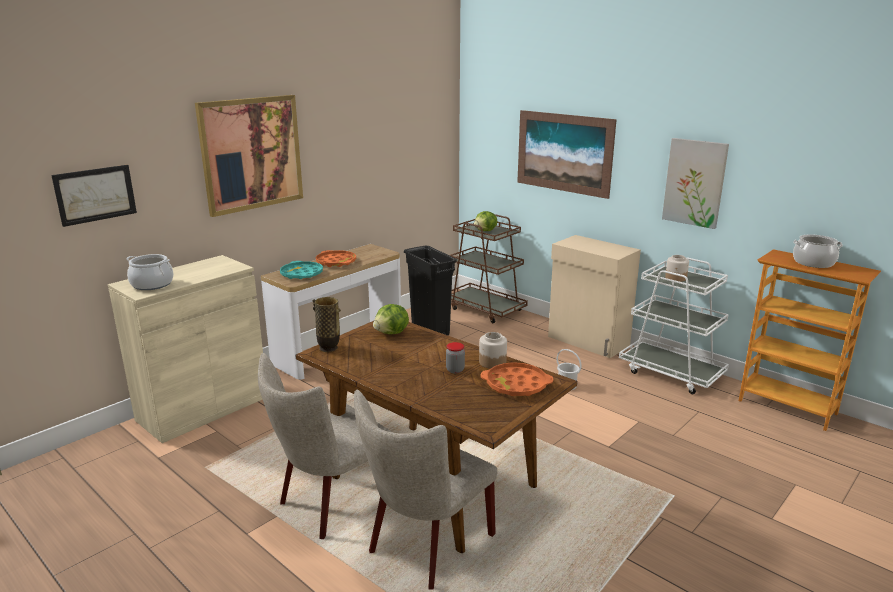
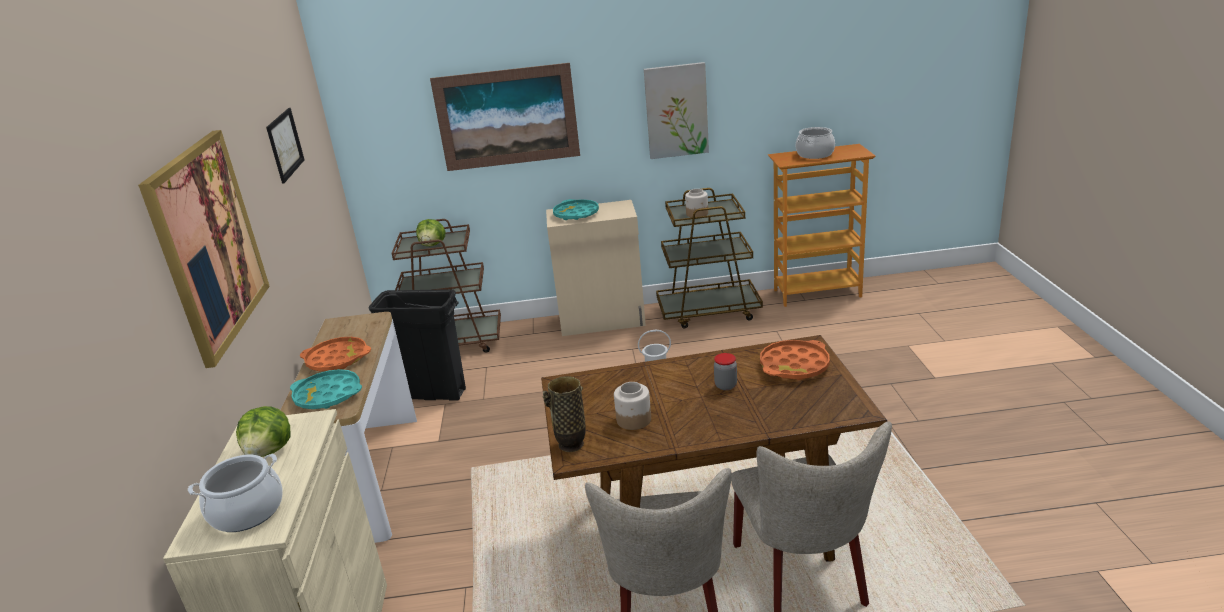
camera: 45 degrees left, 5 degrees up
(95, 194) = (93, 411): picture -> picture (285, 144)
(392, 333) = (593, 391): lettuce -> lettuce (270, 451)
(492, 362) = (735, 360): jar -> jar (633, 420)
(585, 243) = (576, 214): none -> turquoise tray
(671, 373) = (709, 311): white cart -> brown cart

